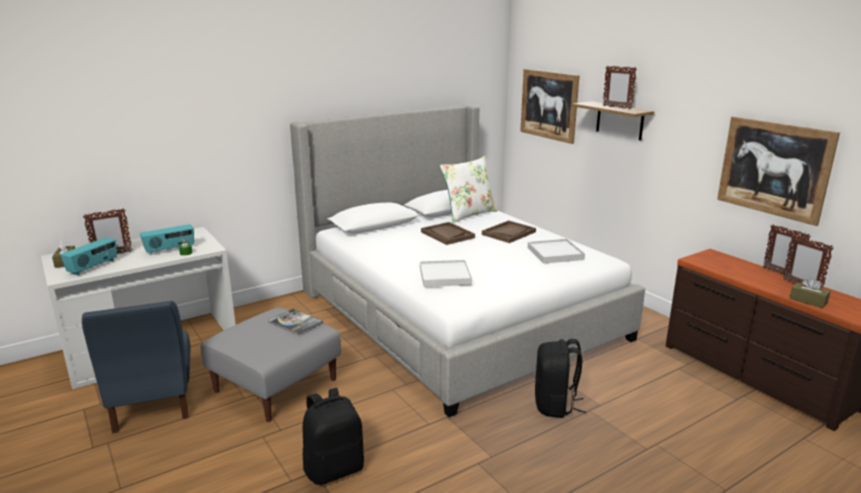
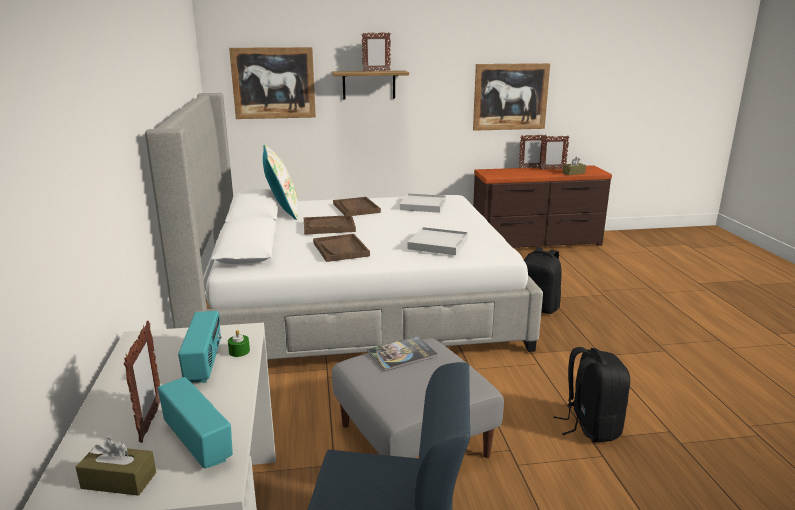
camera: 65 degrees left, 0 degrees up
(400, 249) = (341, 249): none -> brown tray

